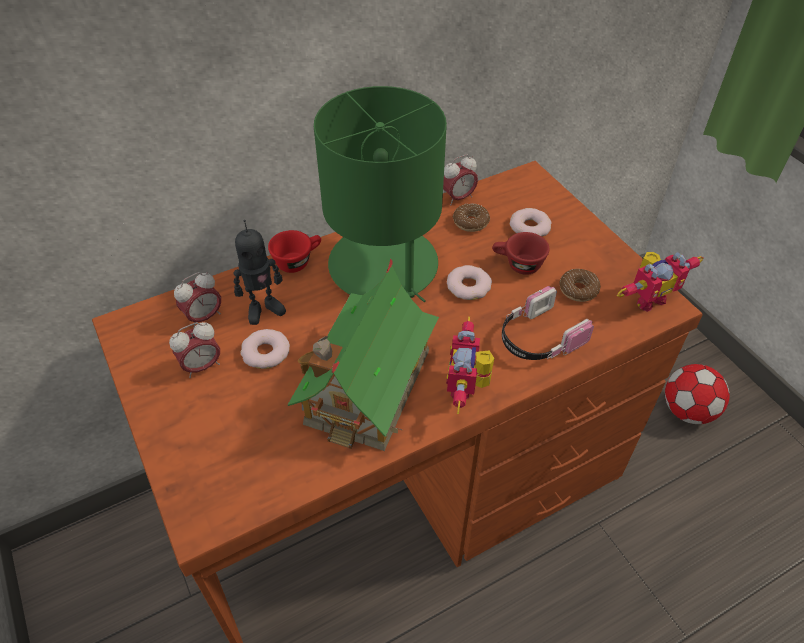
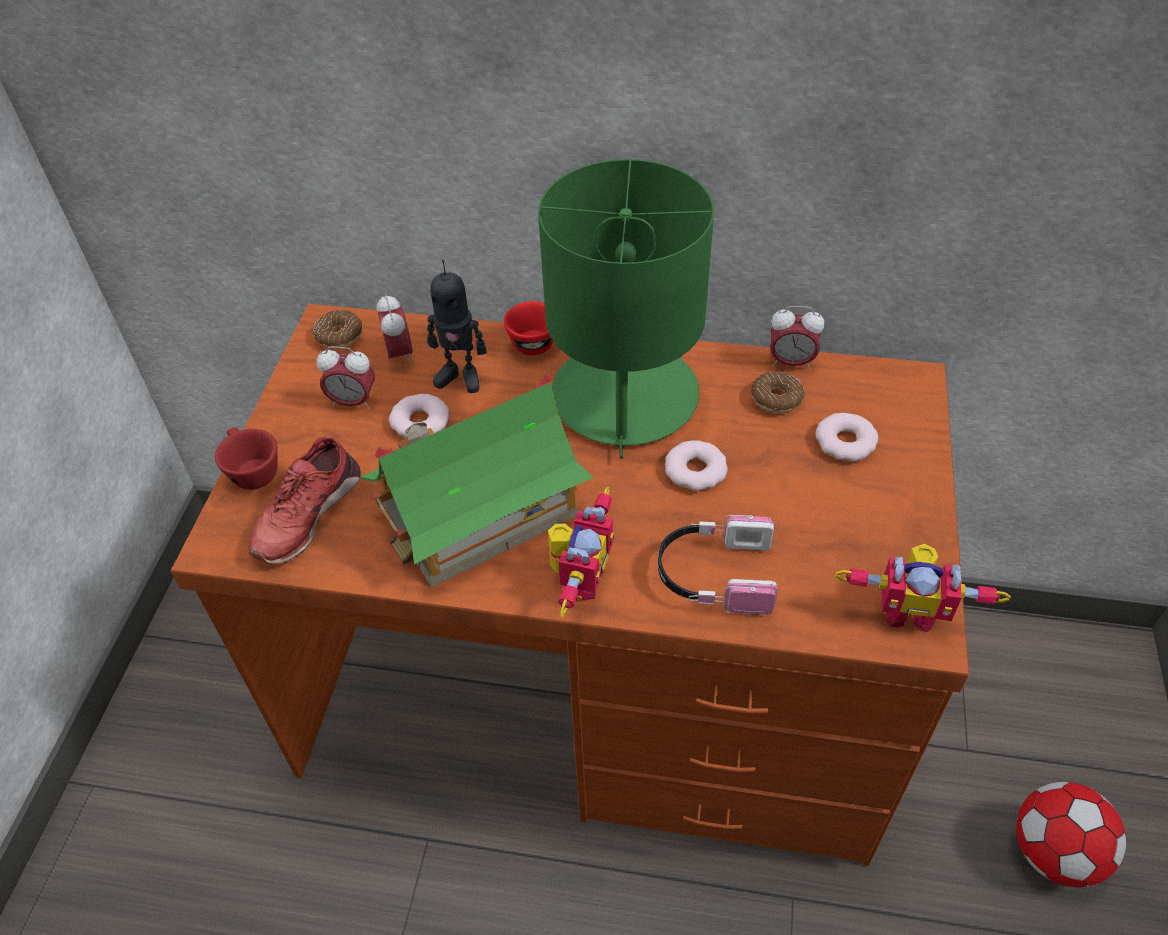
camera: 40 degrees right, 0 degrees up
(204, 317) = (399, 354): alarm clock -> alarm clock turned 105 degrees counterclockwise
(246, 459) = (306, 513): none -> red shoe
(468, 388) = (578, 579): toy robot -> toy robot turned 150 degrees clockwise
(517, 265) = (781, 478): red cup -> red cup (251, 470)
(578, 290) = (826, 549): donut -> donut (339, 335)

